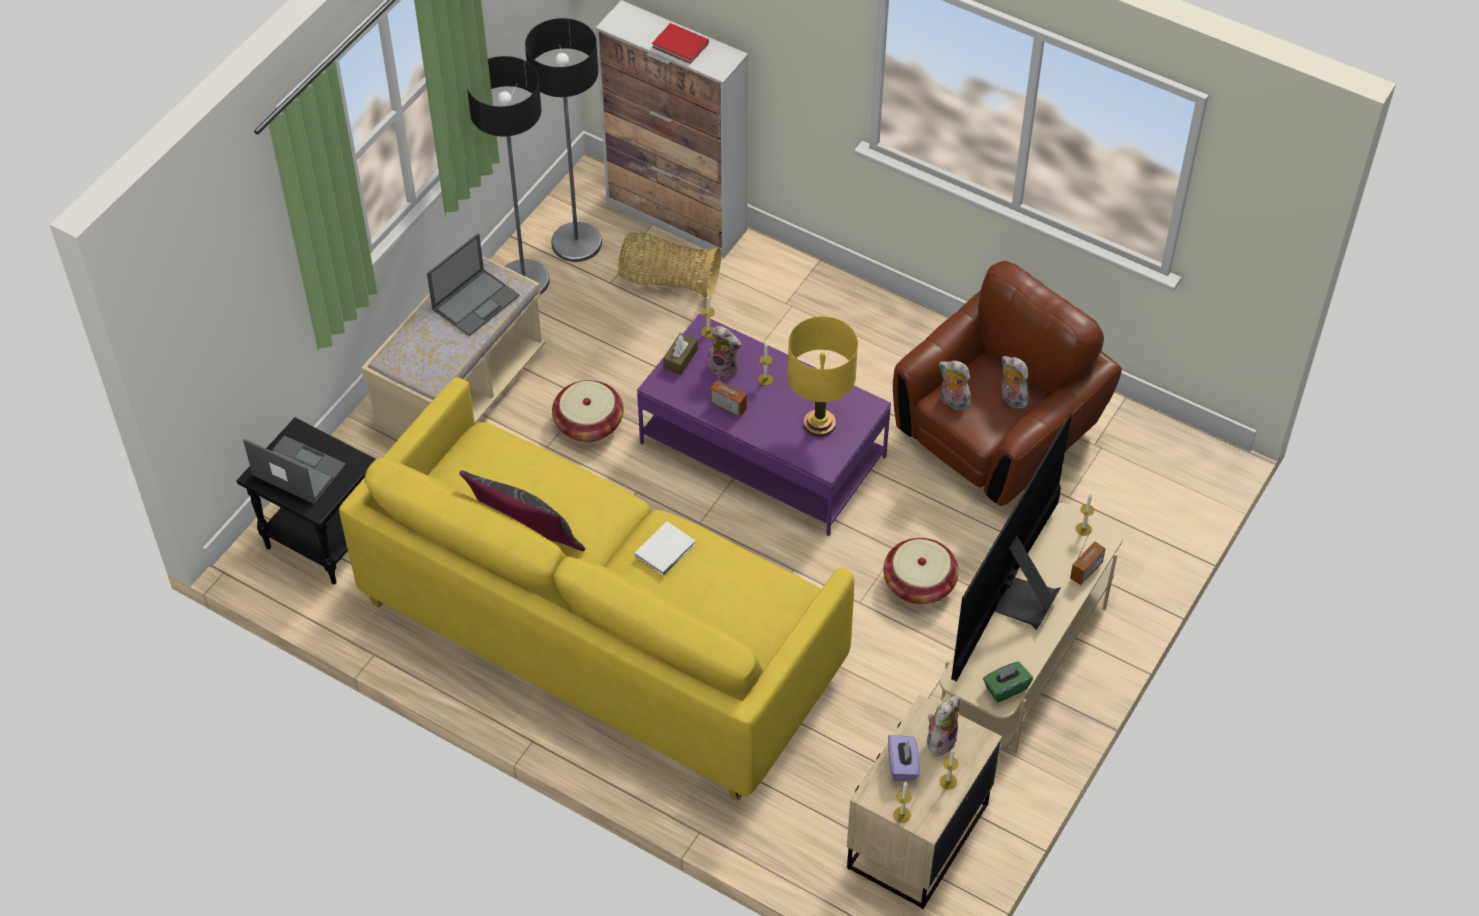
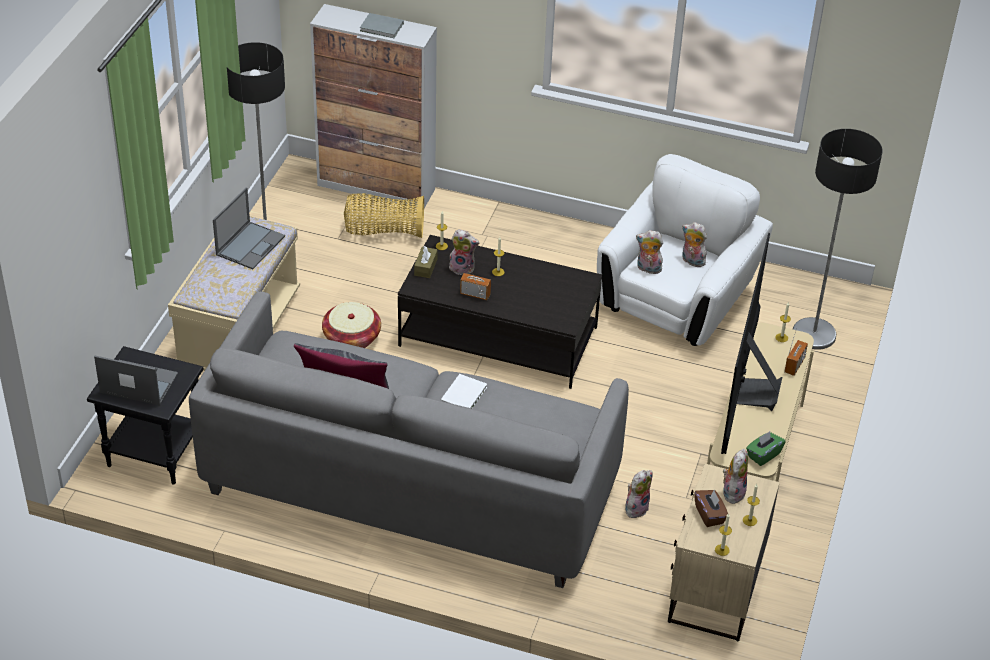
camera: 15 degrees left, 10 degrees down
(577, 242) = (302, 215): floor lamp -> floor lamp (814, 334)
(601, 633) = (410, 485): yellow sofa -> grey sofa
(681, 46) = (382, 28): red book -> grey book
(762, 450) = (498, 337): purple coffee table -> black coffee table
(819, 424) = (551, 296): yellow table lamp -> none
(857, 710) = (636, 507): none -> plush toy
(902, 765) = (709, 515): purple tissue box -> brown tissue box
(919, 583) = (653, 410): basket -> none
(997, 433) = (677, 299): brown armchair -> white armchair

